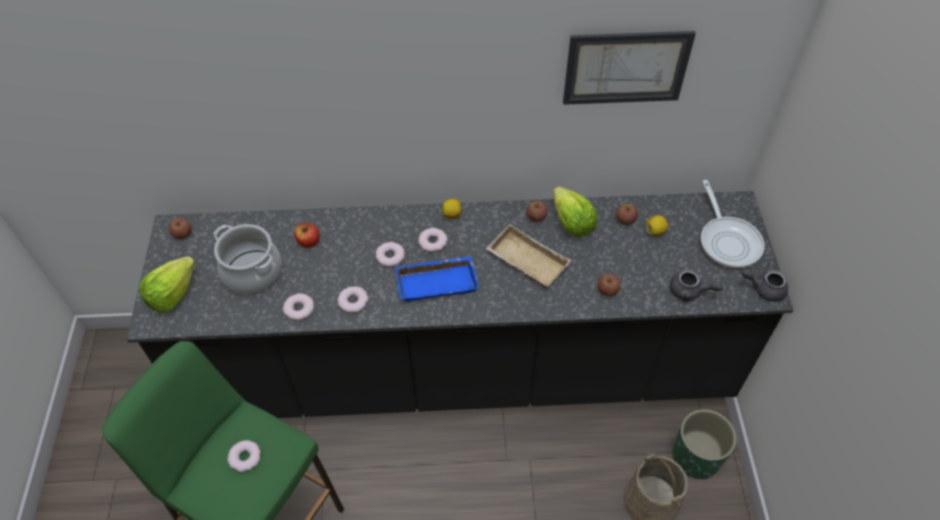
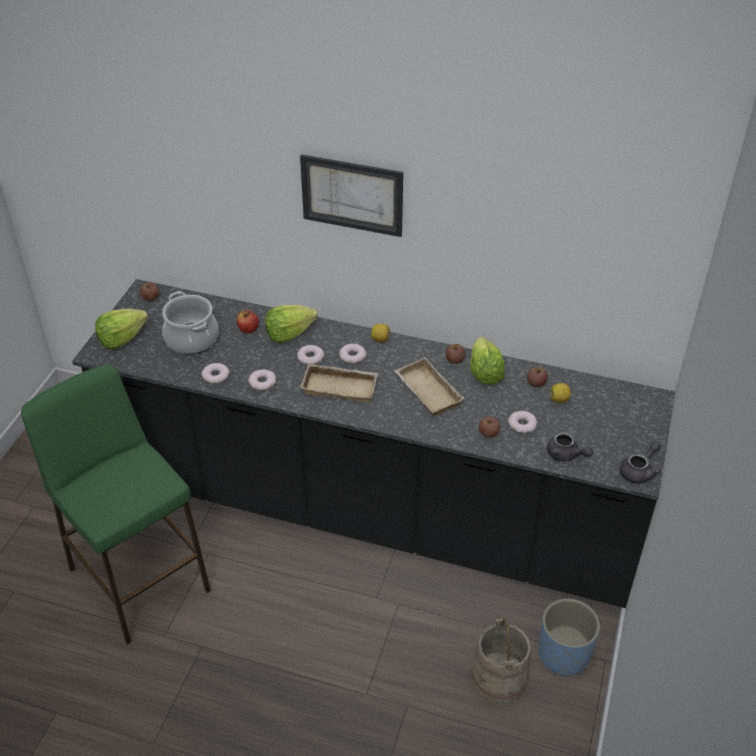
camera: 20 degrees right, 10 degrees down
(245, 457) = (126, 479): donut -> donut (522, 424)
(355, 235) = (289, 333): none -> lettuce
(437, 281) = (341, 386): blue tray -> beige tray
(626, 67) = (544, 229): picture -> picture (352, 195)
(696, 457) = (564, 654): green planter -> blue planter
(728, 241) = (625, 425): frying pan -> none
(764, 288) = (639, 471): grey teapot -> grey teapot turned 105 degrees clockwise

